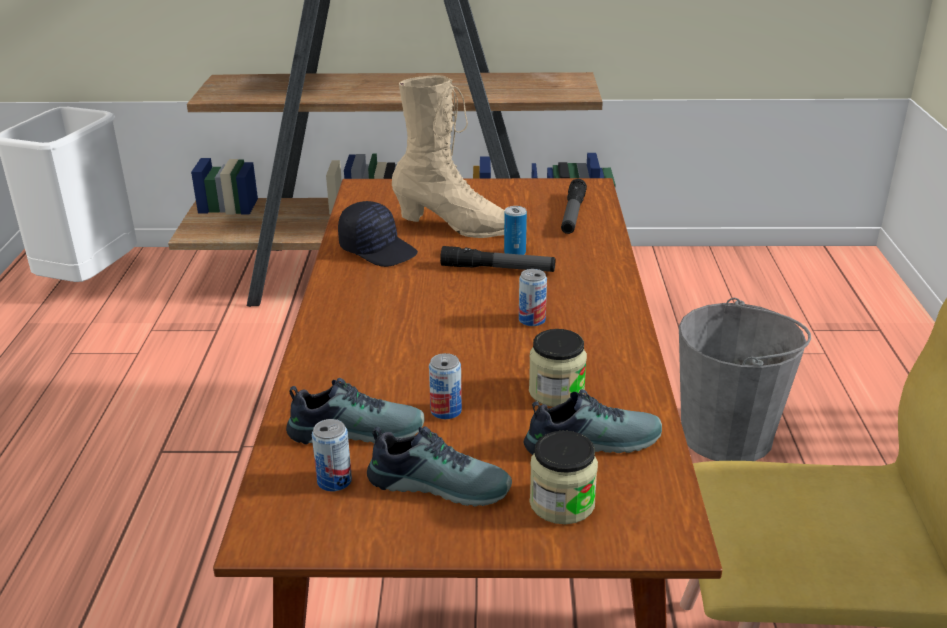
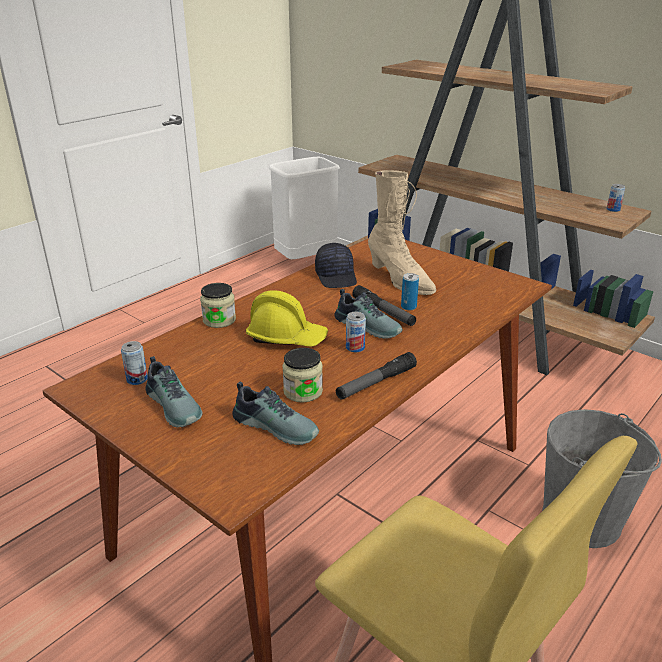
camera: 40 degrees right, 0 degrees up
(356, 430) = (182, 361): shoe -> shoe (369, 326)
(438, 343) = (287, 337): none -> yellow hard hat
(446, 411) = (234, 373): can -> can (613, 209)
(562, 503) = (210, 447): jar -> jar (219, 320)
(572, 214) = (483, 298): flashlight -> flashlight (376, 383)

